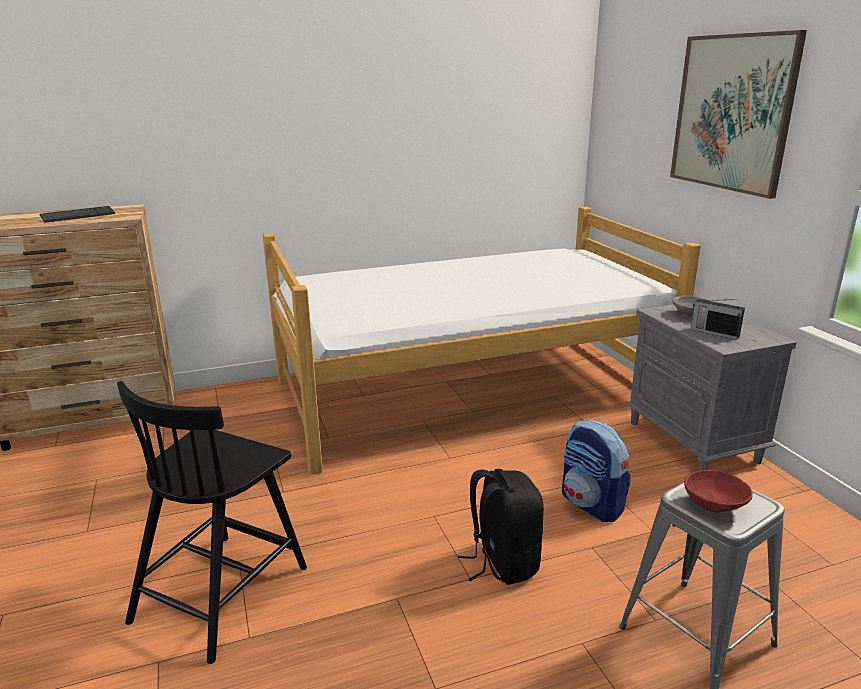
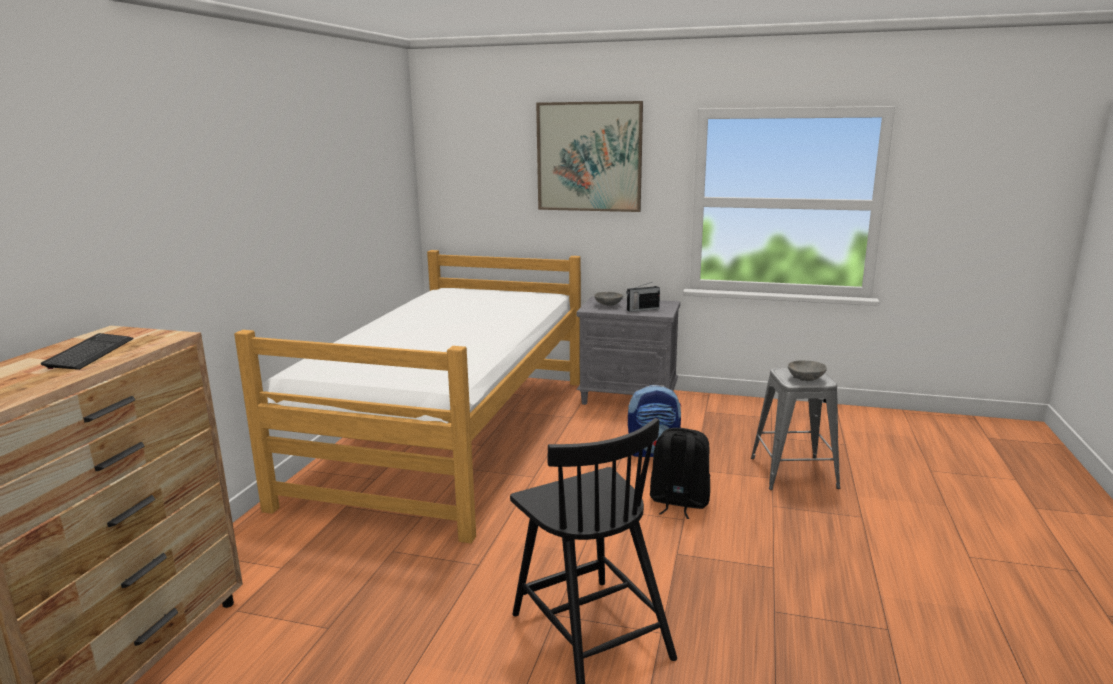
camera: 55 degrees left, 5 degrees down
(715, 505) = (806, 378): red bowl -> grey bowl

